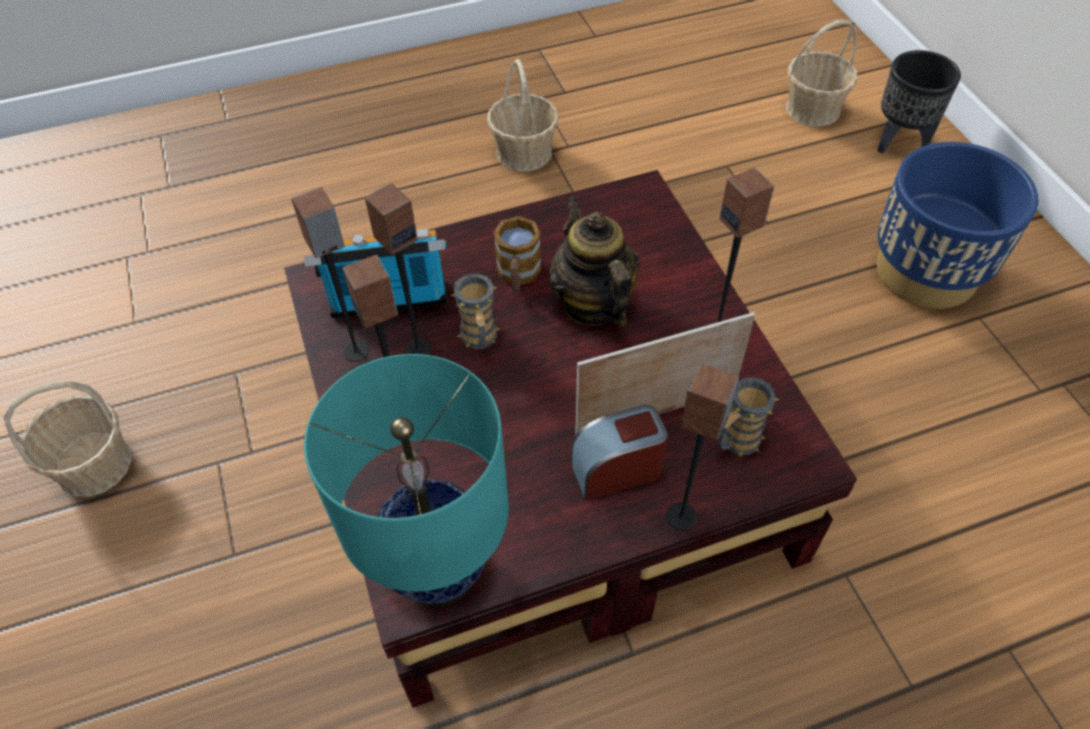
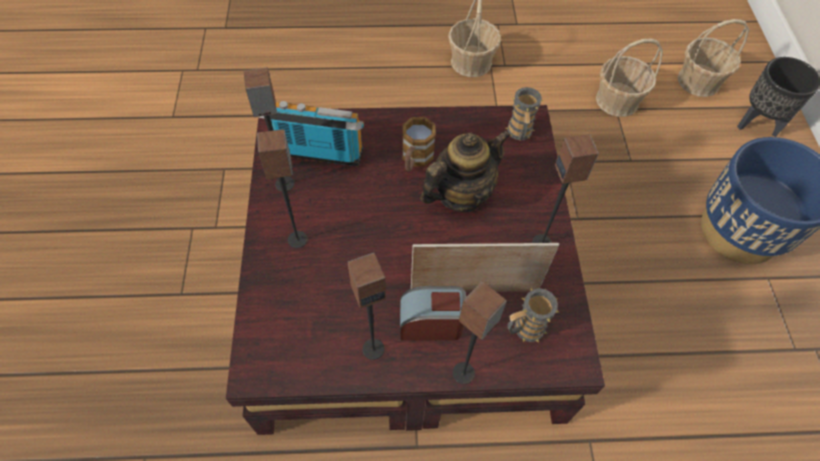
camera: 15 degrees right, 5 degrees up
(93, 464) = (116, 206): basket -> basket (617, 100)
(418, 348) = (326, 193): speaker -> speaker (373, 348)
(438, 570) = (281, 357): turquoise table lamp -> none
(480, 340) = (371, 199): mug -> mug (519, 134)
(592, 303) = (460, 194): teapot -> teapot turned 60 degrees clockwise

